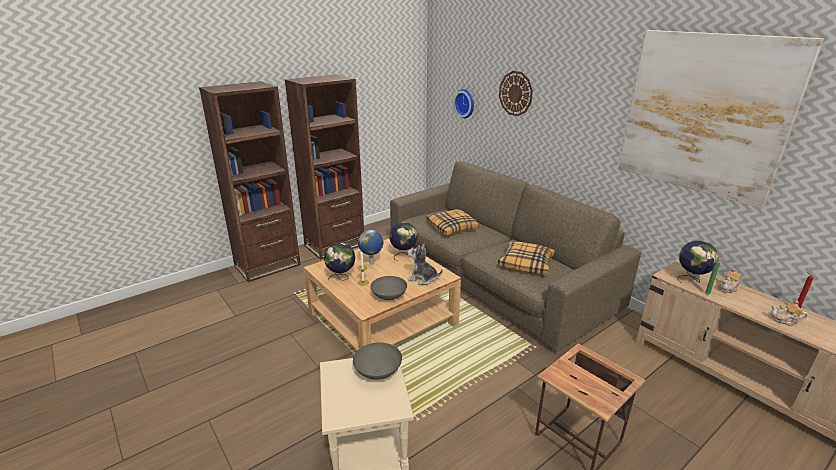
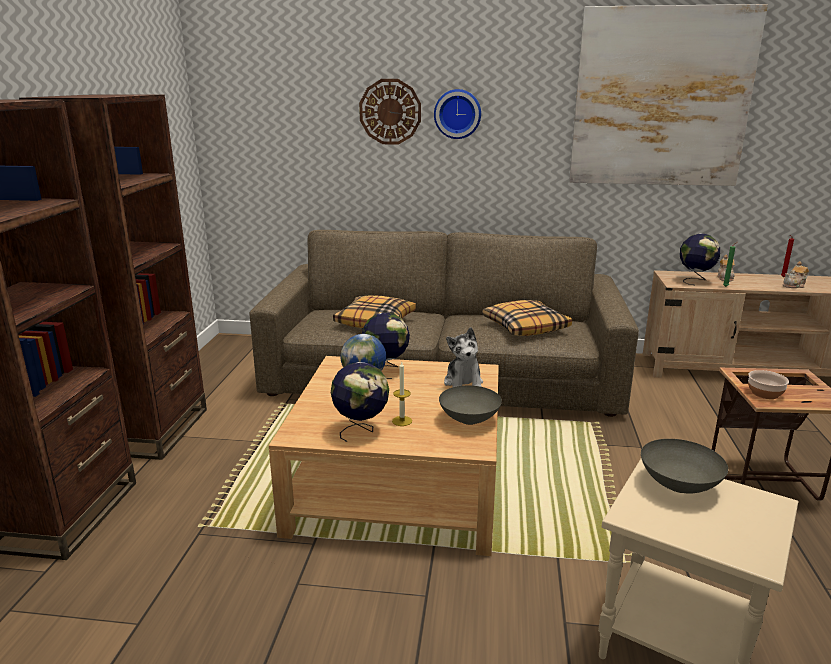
camera: 45 degrees left, 5 degrees down
(423, 279) = (464, 383): plush toy -> plush toy turned 75 degrees counterclockwise
(465, 103) = (291, 141): wall clock -> wall clock (457, 114)
(565, 372) = (765, 393): none -> bowl

